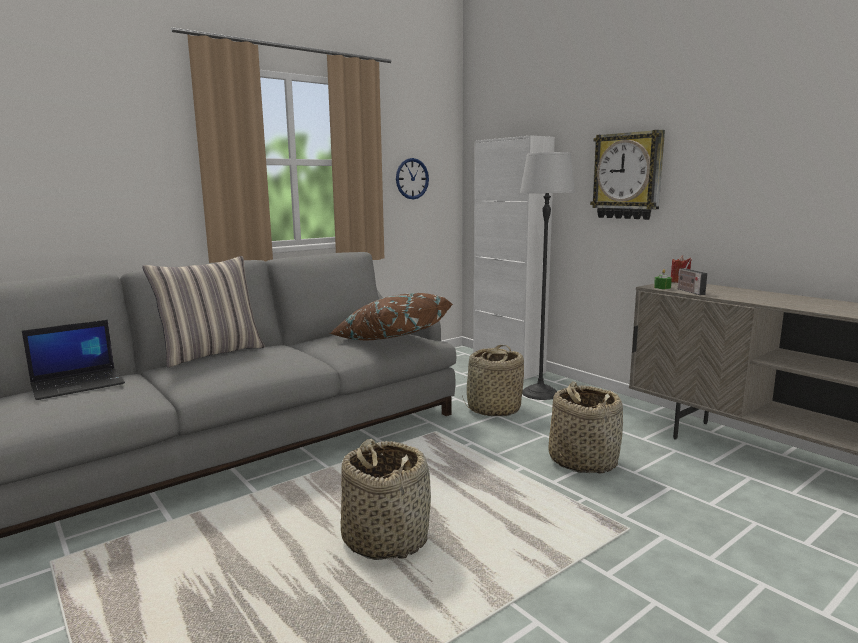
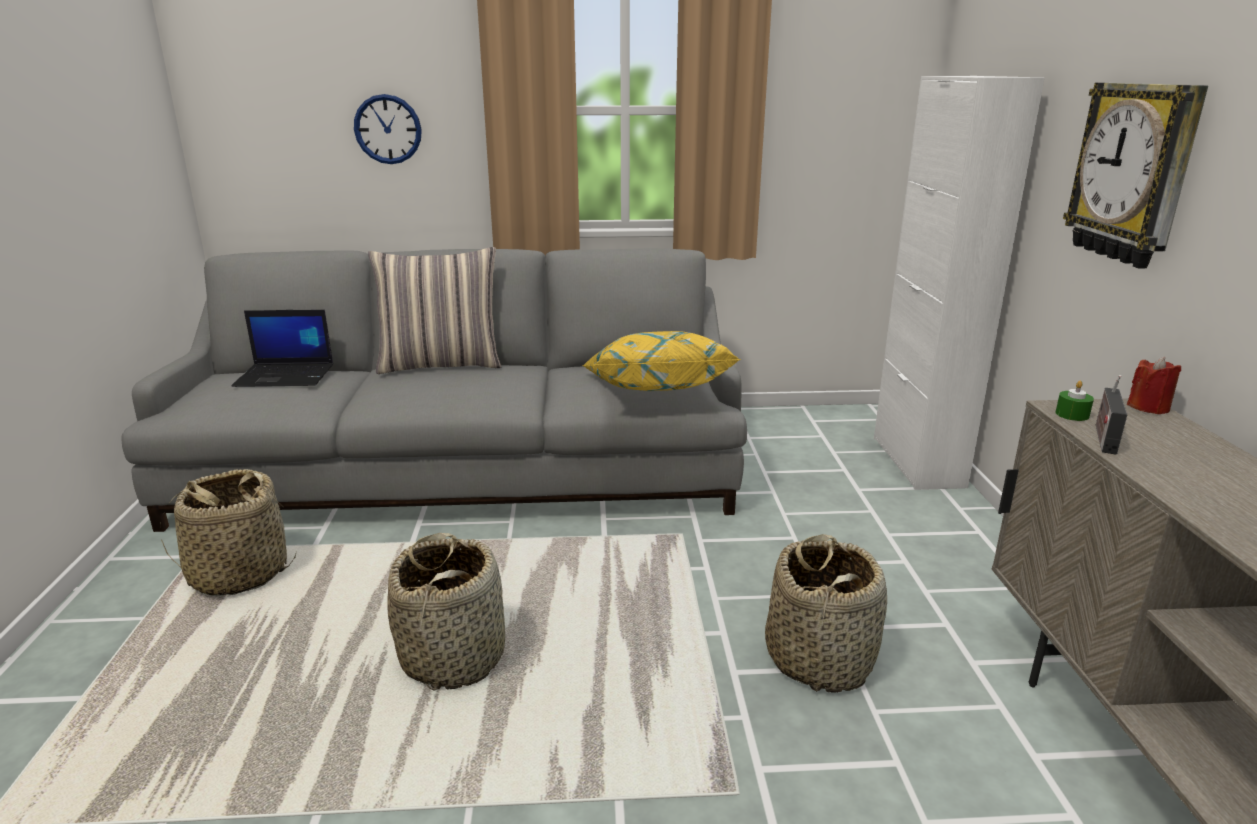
camera: 35 degrees right, 10 degrees up
(391, 339) = (654, 390): brown pillow -> yellow pillow
(412, 178) = (829, 134): wall clock -> wall clock (388, 129)
(493, 409) = (801, 526): basket -> basket (238, 574)
(540, 393) = (908, 522): floor lamp -> none

